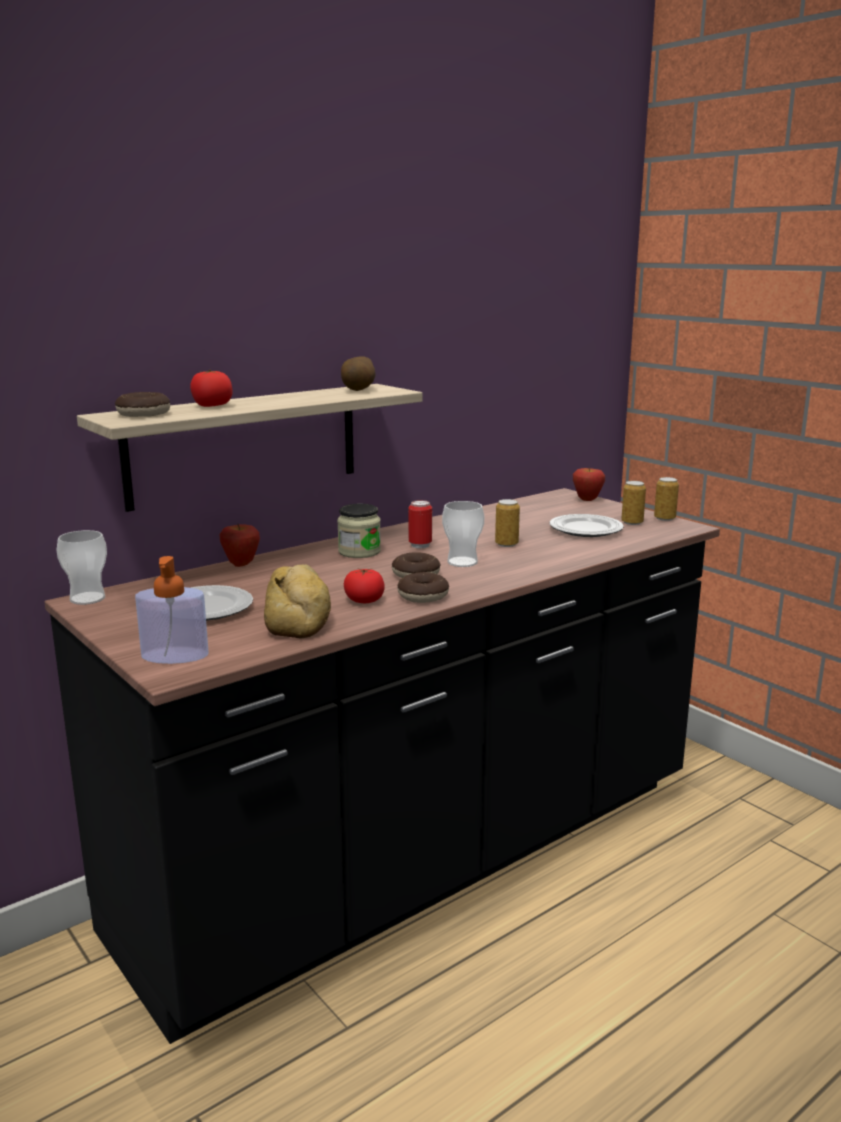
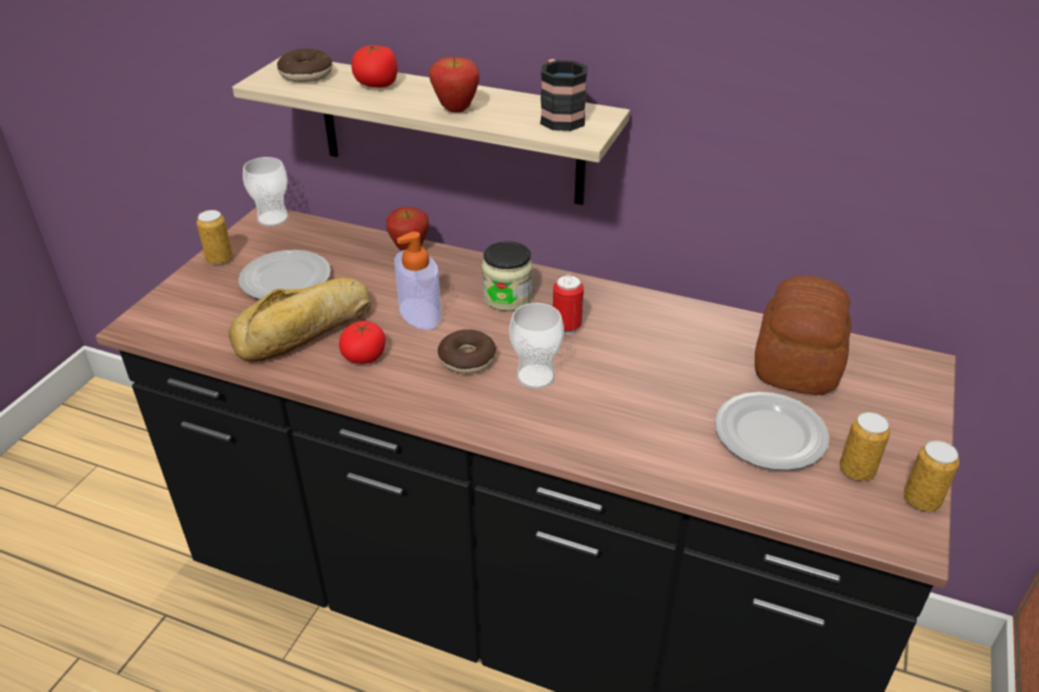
camera: 60 degrees right, 20 degrees up
(175, 656) = (173, 311): soap dispenser -> soap dispenser (420, 314)
(359, 390) = (559, 116): potato -> mug
(423, 596) = (403, 388): donut -> none
(506, 544) = (634, 387): can -> can (219, 259)
(530, 510) = (799, 361): none -> bread
(587, 500) = (916, 395): apple -> apple (456, 110)

